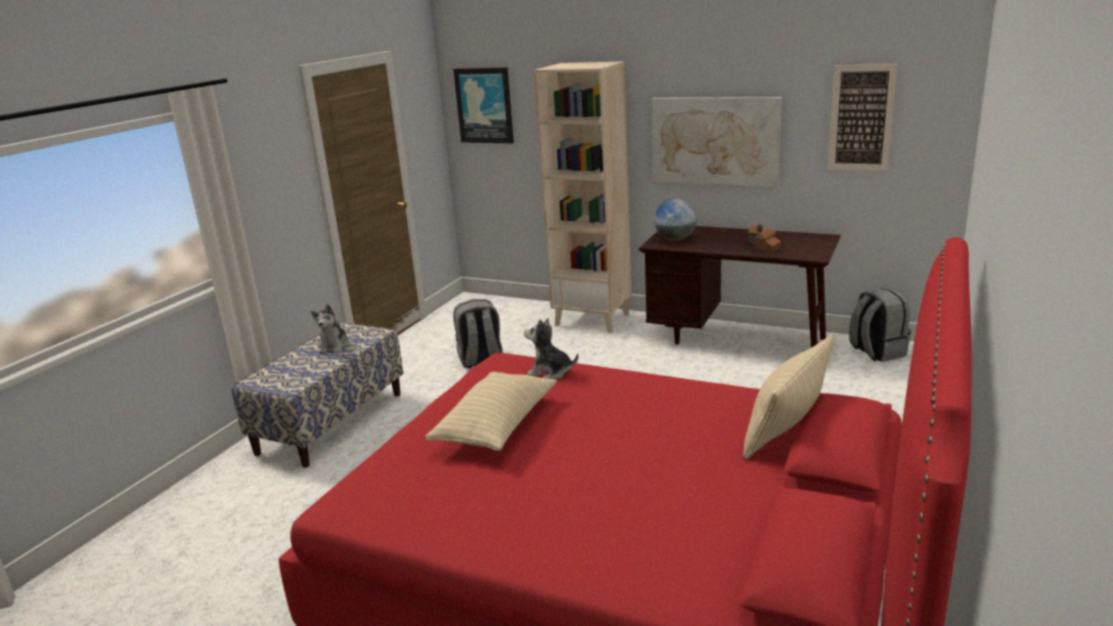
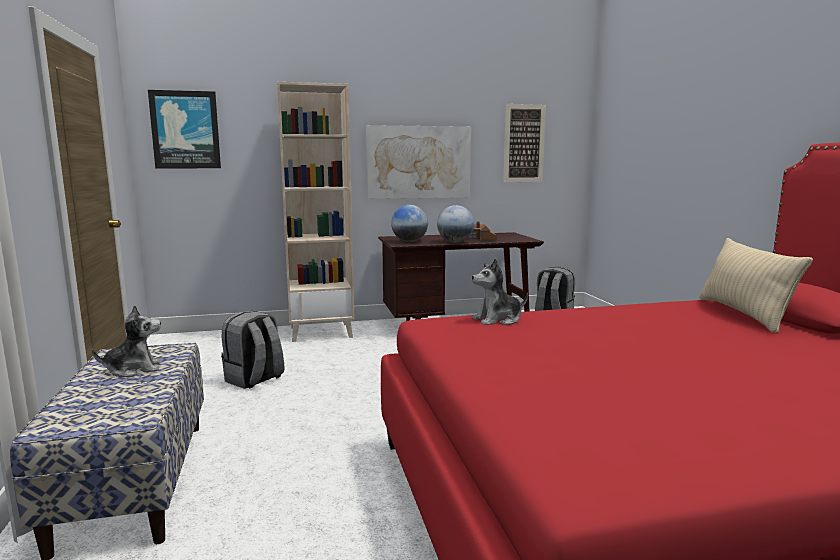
camera: 40 degrees left, 10 degrees down
(334, 346) = (134, 369): plush toy -> plush toy turned 75 degrees counterclockwise
(496, 426) = (555, 362): beige pillow -> none
(719, 248) = (455, 242): none -> globe

